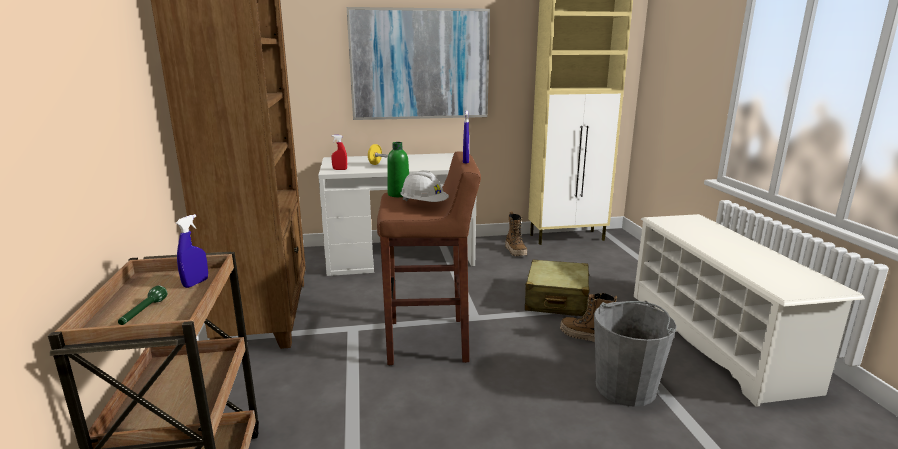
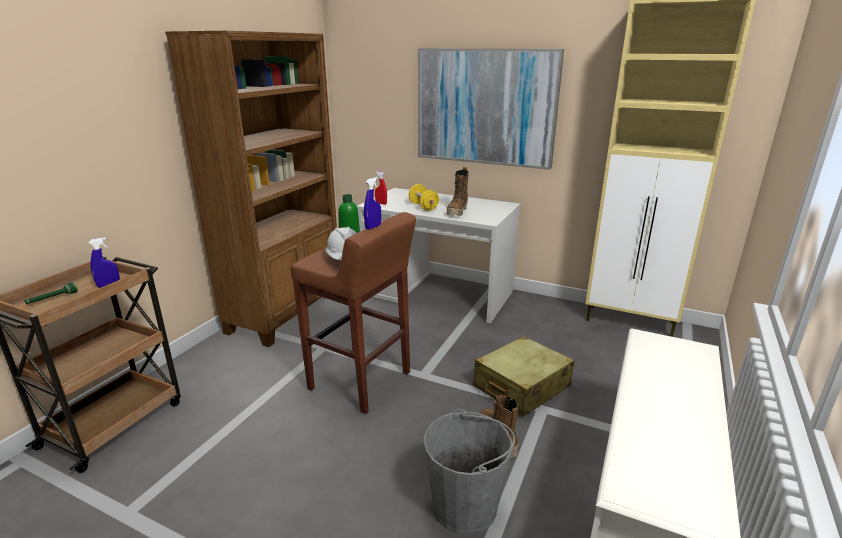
camera: 35 degrees right, 5 degrees up
(515, 251) = (550, 320): boot -> boot (457, 212)

